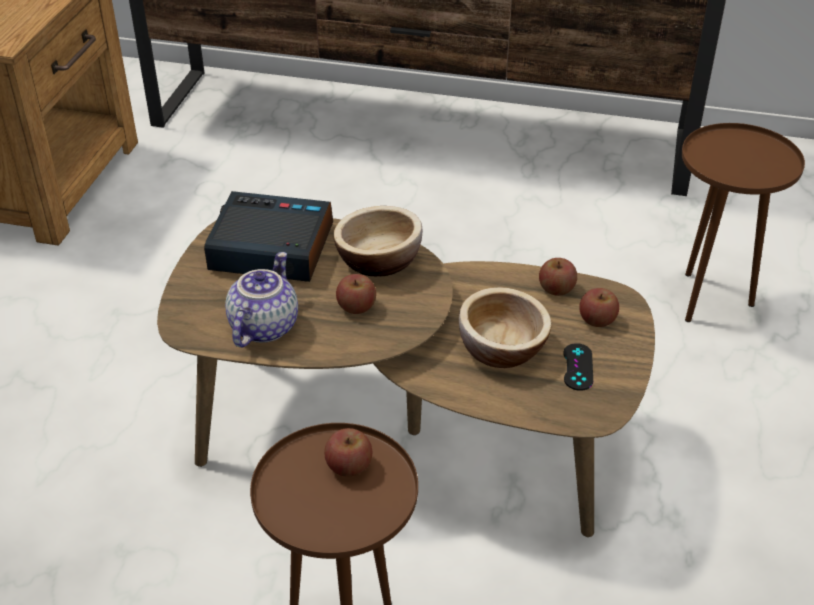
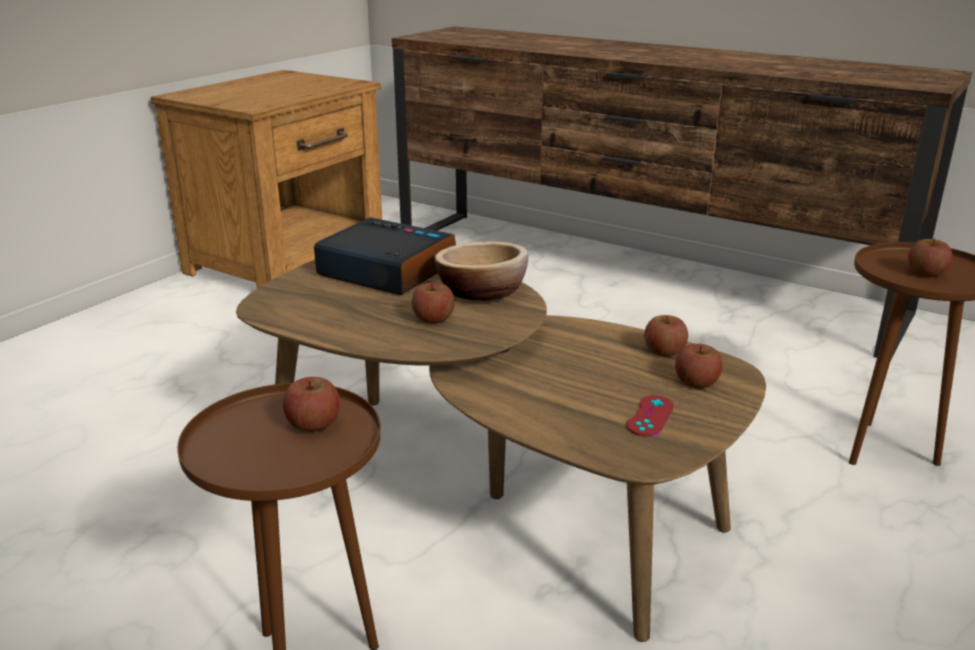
camera: 20 degrees right, 15 degrees down
(262, 326) = (332, 317): teapot -> none
(502, 348) = (573, 386): bowl -> none
(578, 367) = (650, 416): black game controller -> red game controller
(741, 161) = (926, 273): none -> apple

